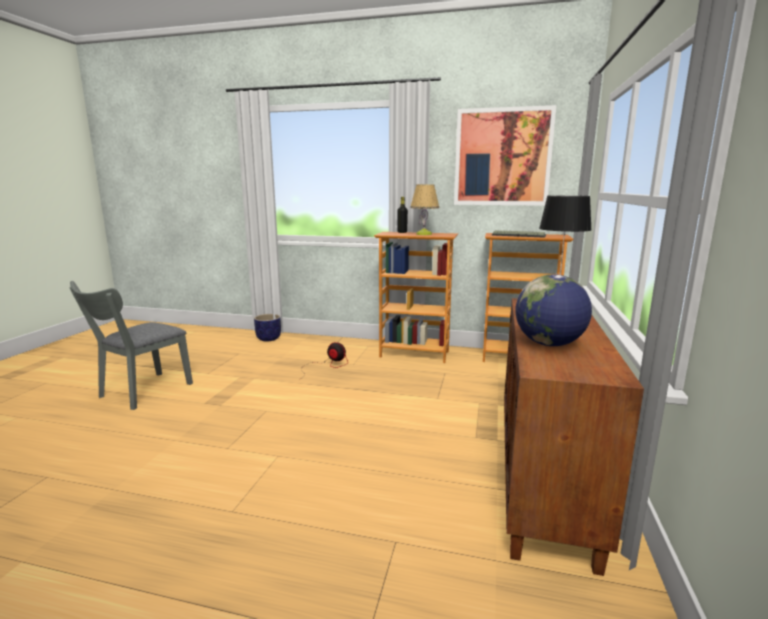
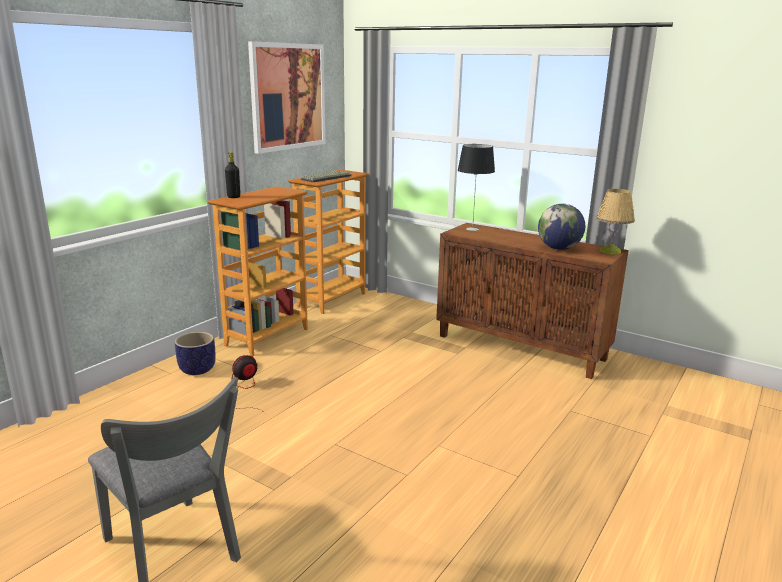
camera: 70 degrees left, 5 degrees up
(268, 339) = (73, 421): planter -> planter (198, 369)
(424, 234) = (267, 194): table lamp -> table lamp (610, 251)

